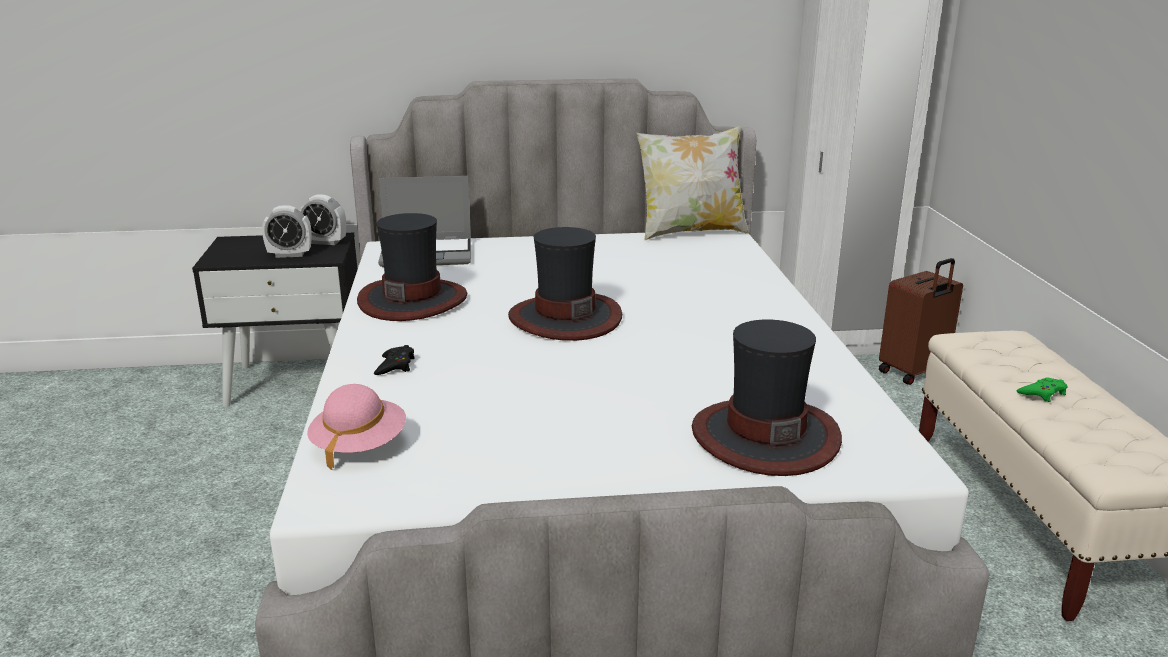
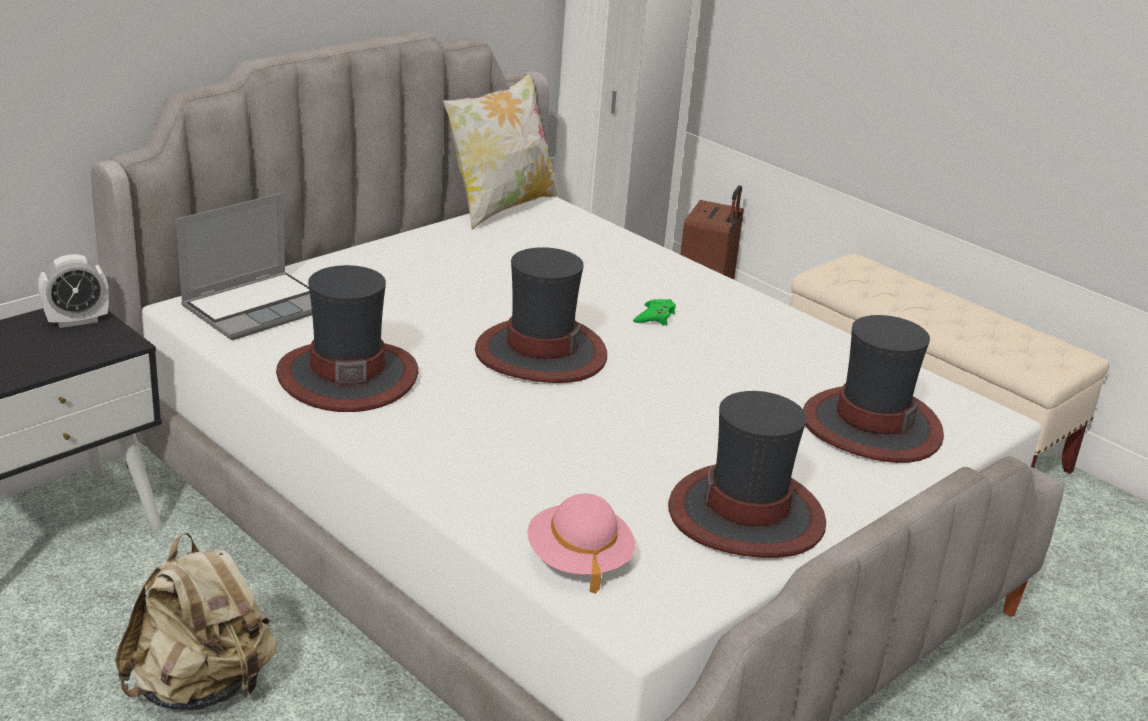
camera: 40 degrees left, 5 degrees up
(249, 494) = (201, 688): none -> beige backpack
(290, 255) = (61, 352): alarm clock -> none
(395, 365) = (466, 463): black game controller -> none
(537, 461) = (747, 515): none -> hat
(1042, 393) = (936, 315): green game controller -> green game controller (655, 317)

